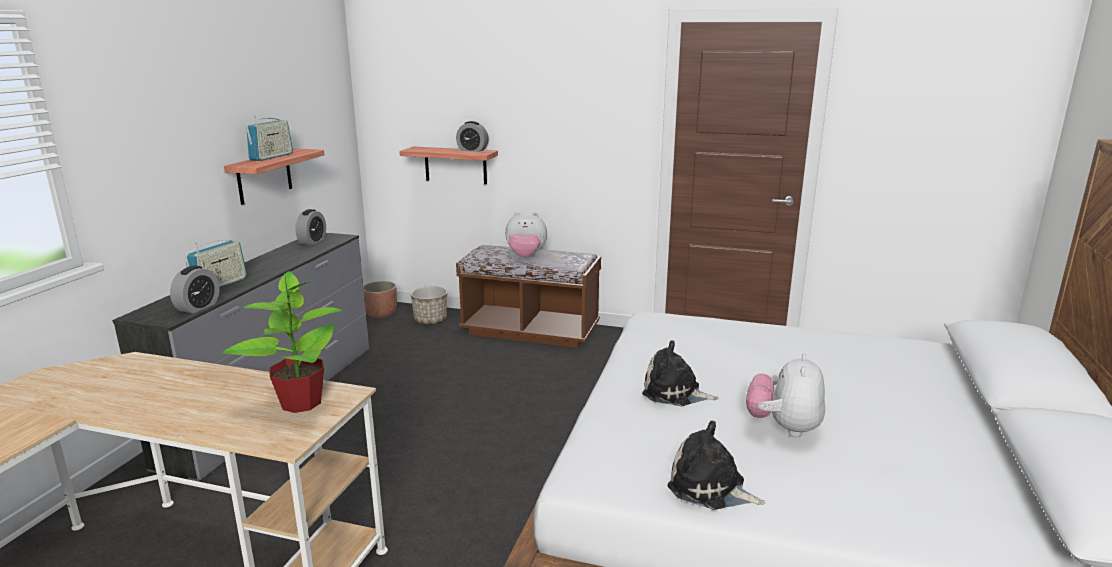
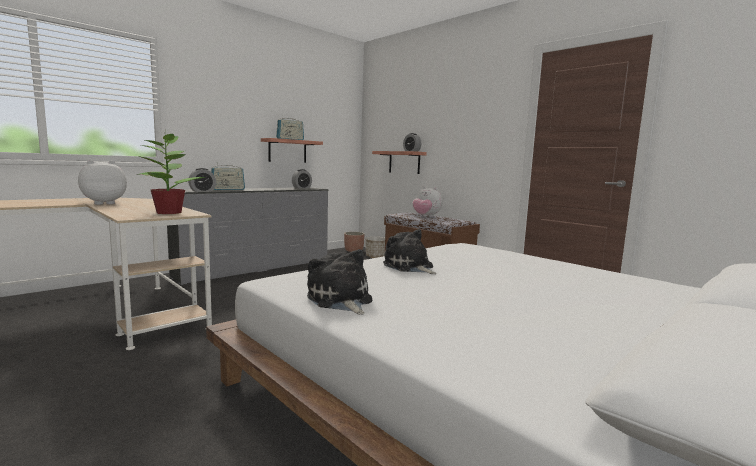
camera: 30 degrees right, 10 degrees down
(783, 427) = (457, 292): plush toy -> plush toy (103, 203)

